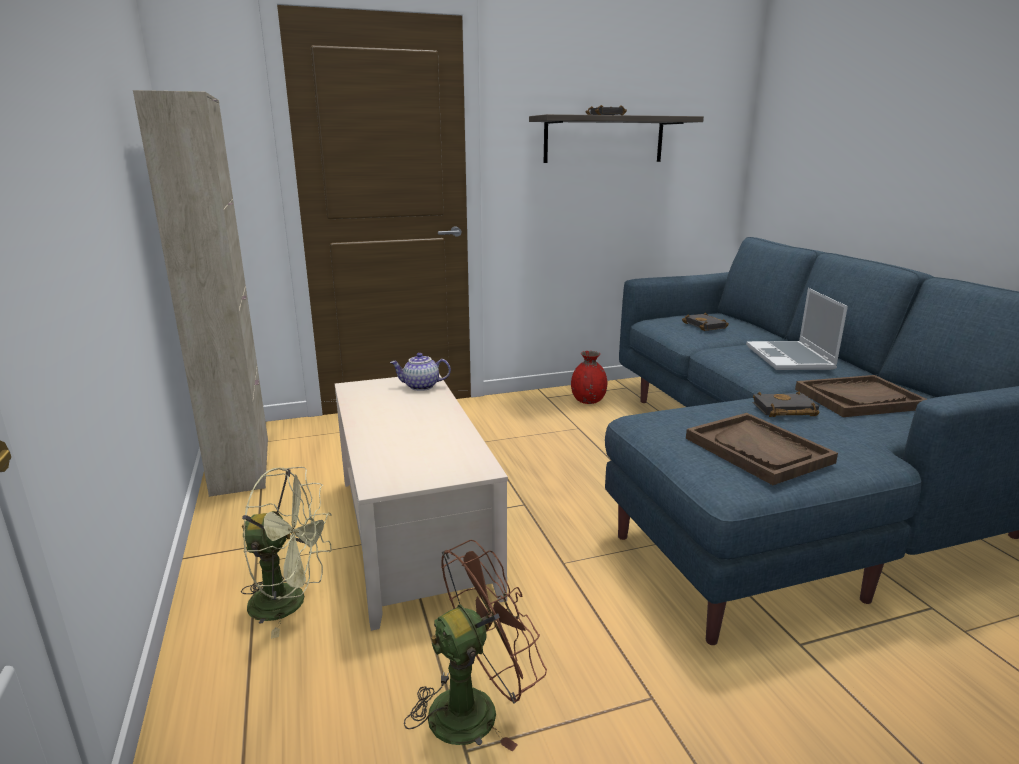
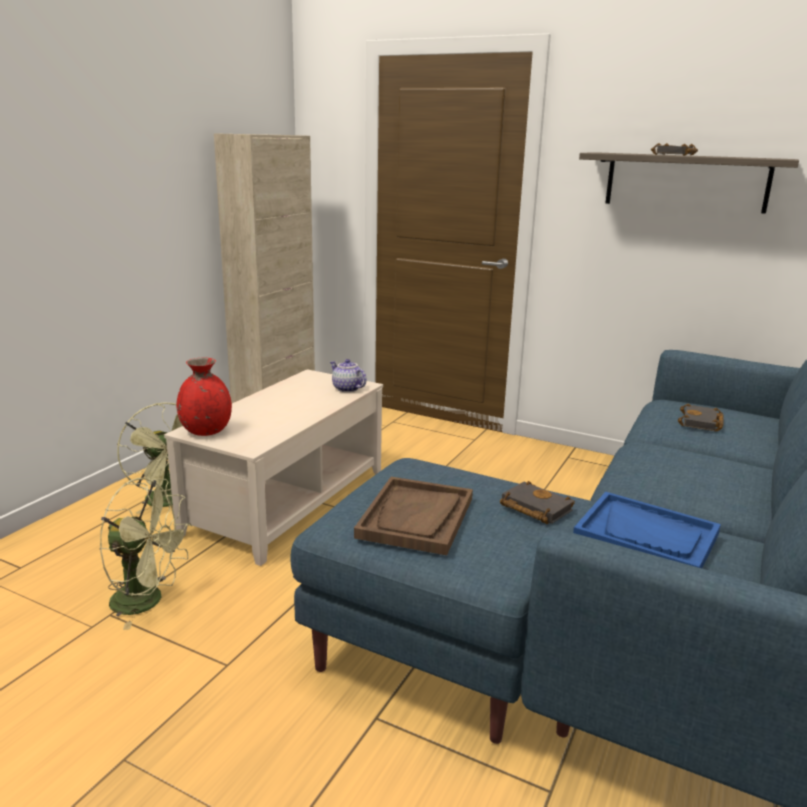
camera: 45 degrees right, 0 degrees up
(475, 707) = (148, 601): brown fan -> green fan
(588, 401) = (600, 474): red vase -> red vase (205, 431)
(791, 358) = (699, 480): laptop -> none
(859, 399) = (646, 536): brown tray -> blue tray

